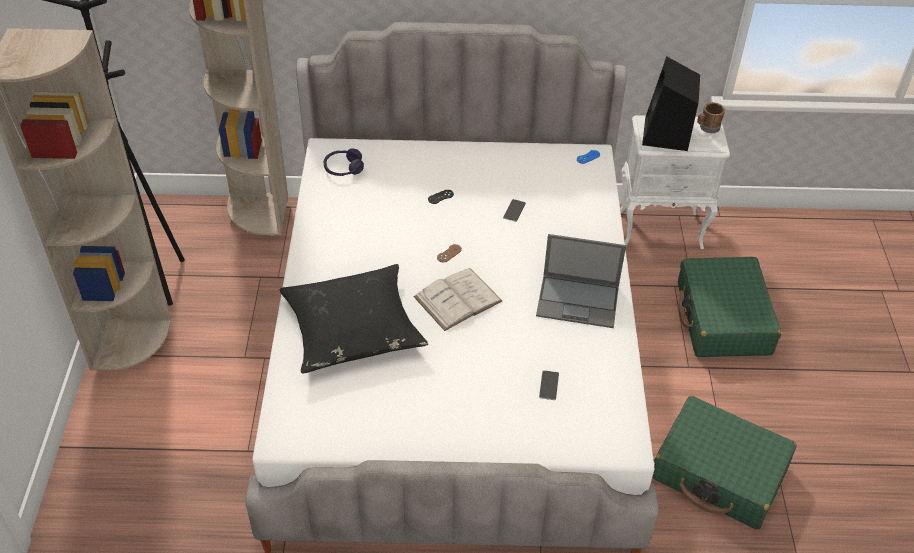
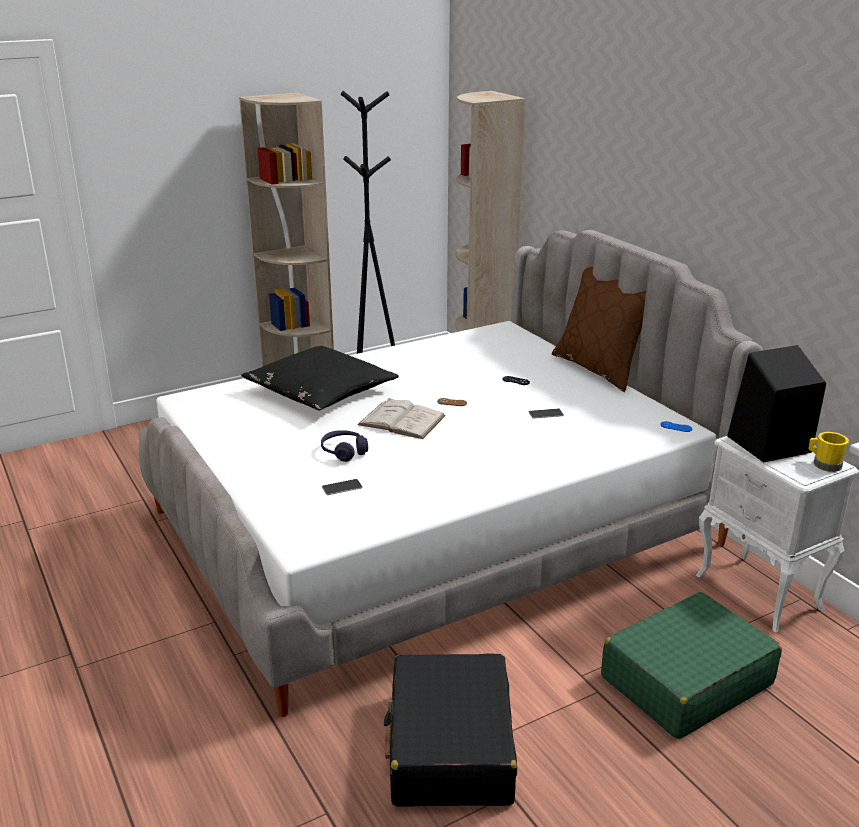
camera: 60 degrees right, 20 degrees down
(343, 168) = (493, 339): purple headphones -> purple headphones (344, 451)
(460, 140) = (600, 369): none -> brown pillow
(579, 301) = (468, 473): laptop -> none
(707, 127) = (824, 464): brown mug -> yellow mug
(719, 473) = (450, 747): green suitcase -> black suitcase

